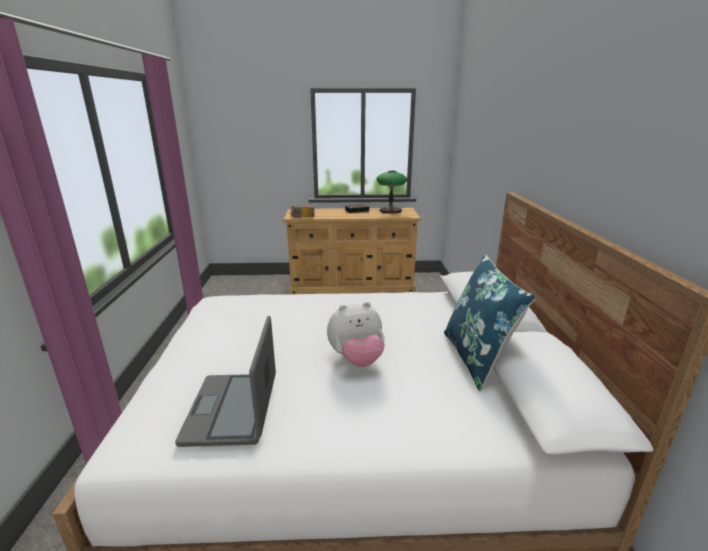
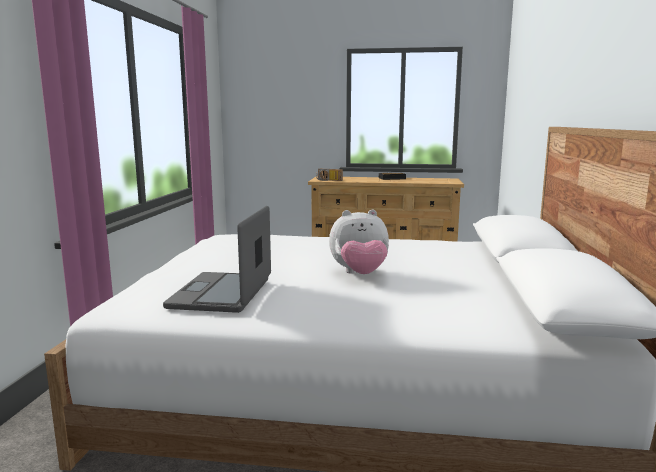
camera: 10 degrees right, 10 degrees down
(390, 210) = (431, 179): table lamp -> none
(477, 358) = (496, 281): blue pillow -> none

